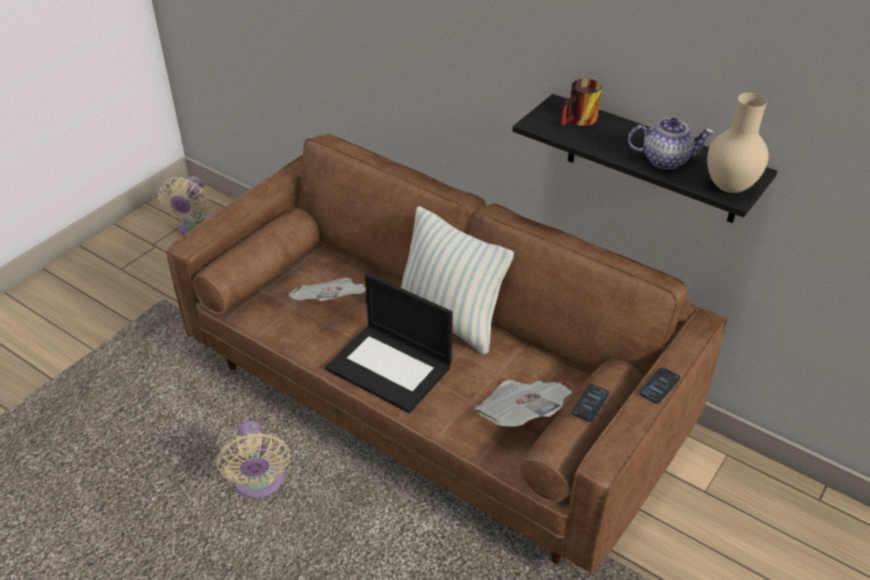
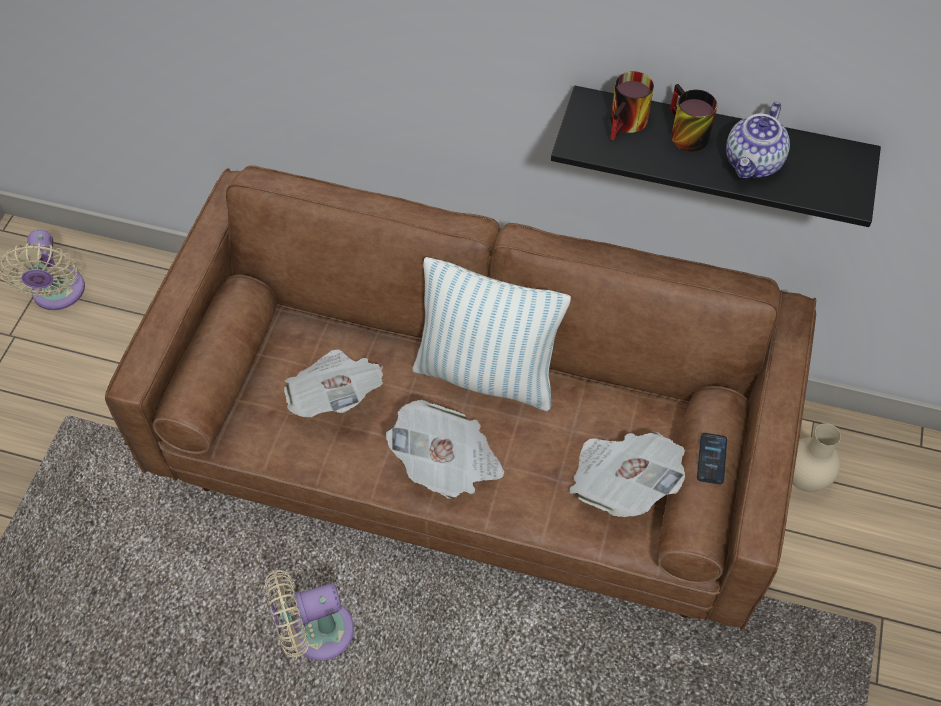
camera: 20 degrees left, 15 degrees up
(259, 484) = (315, 633): beige fan -> beige fan turned 105 degrees clockwise
(391, 367) = (447, 464): laptop -> newspaper
(619, 133) = (683, 133): none -> mug
(659, 386) = (781, 416): phone -> none
(666, 159) = (753, 163): teapot -> teapot turned 135 degrees clockwise
(728, 187) = (839, 189): beige vase -> beige vase (802, 479)

